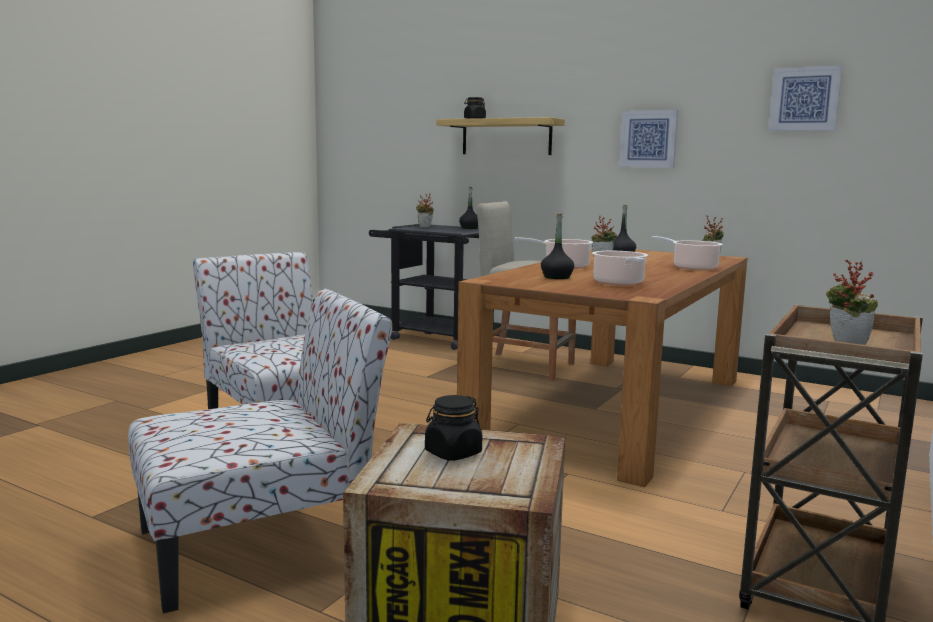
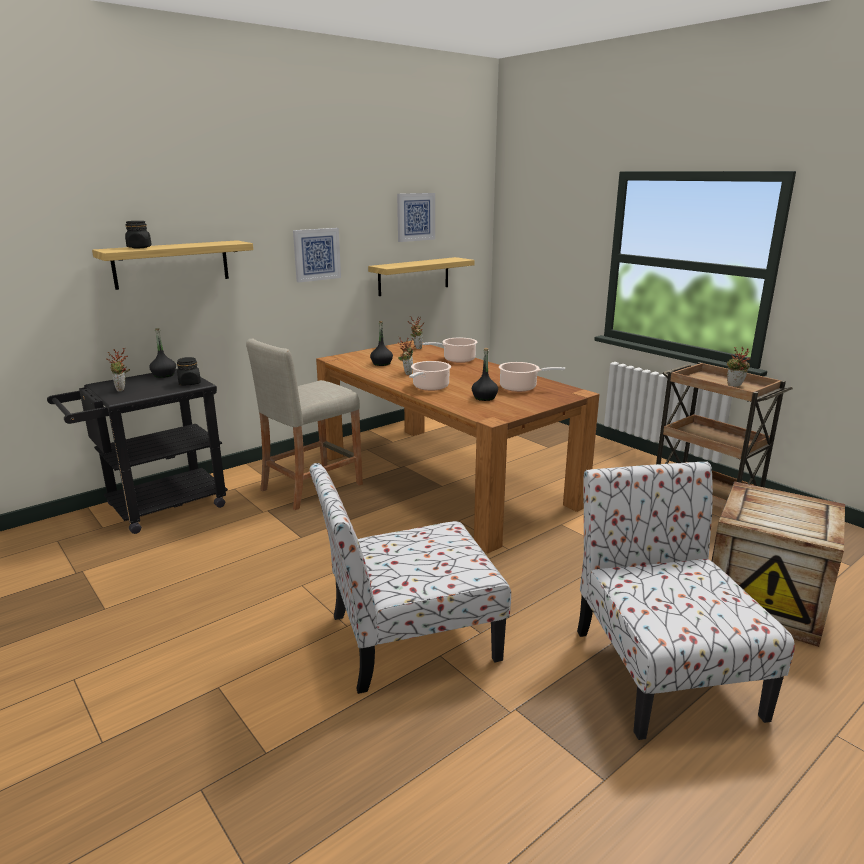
camera: 70 degrees left, 10 degrees up
(453, 453) = (772, 513): black jar -> black jar (189, 383)
(792, 179) = (414, 276): none -> shelf

